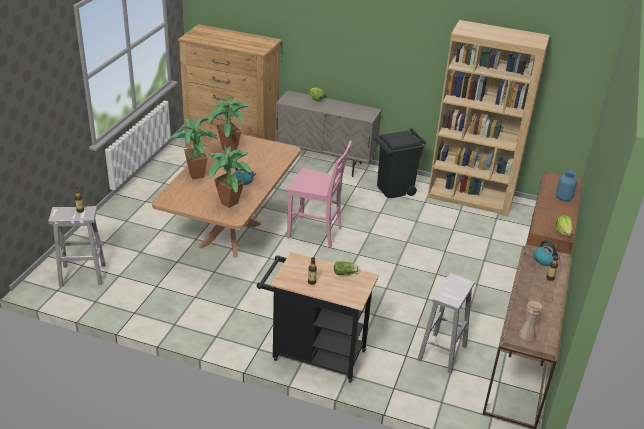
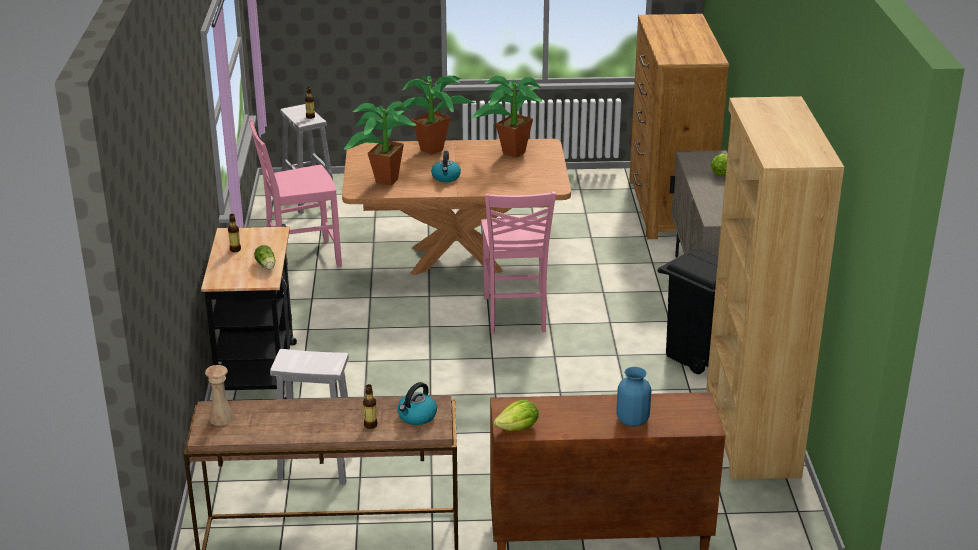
camera: 70 degrees right, 5 degrees down
(172, 300) = (300, 258): none -> pink chair

